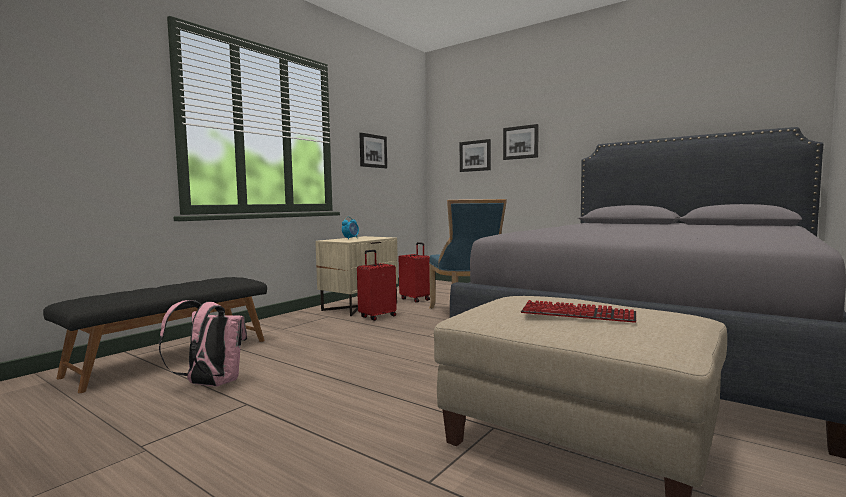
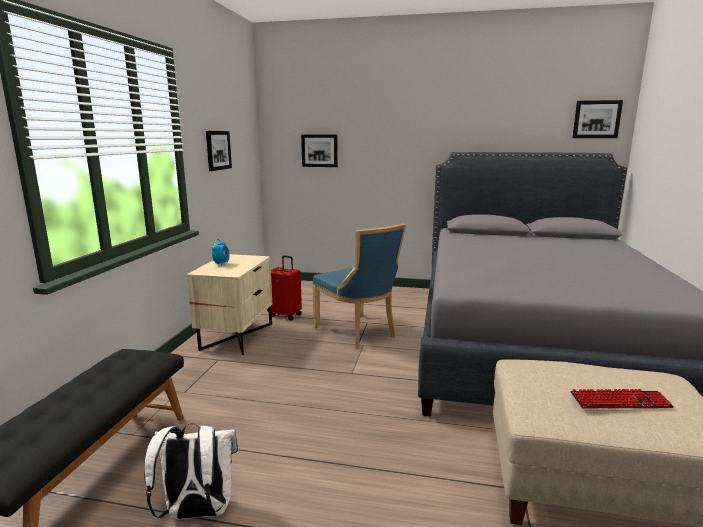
camera: 25 degrees left, 10 degrees up
(210, 384) = (197, 512): pink backpack -> white backpack
(377, 317) = (273, 351): red suitcase -> none
(520, 142) = (371, 141): picture -> picture (596, 119)

